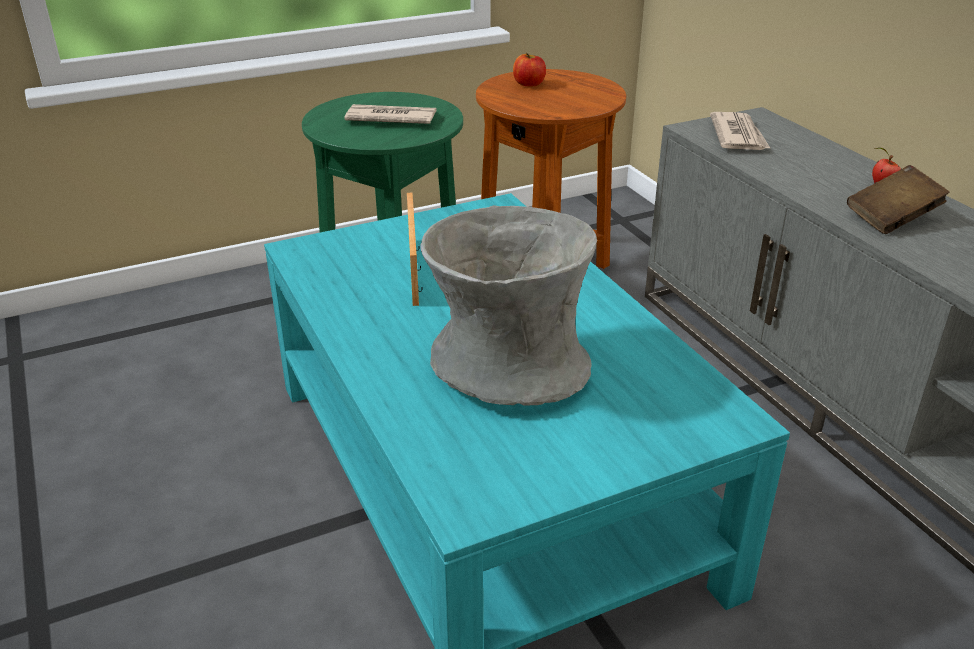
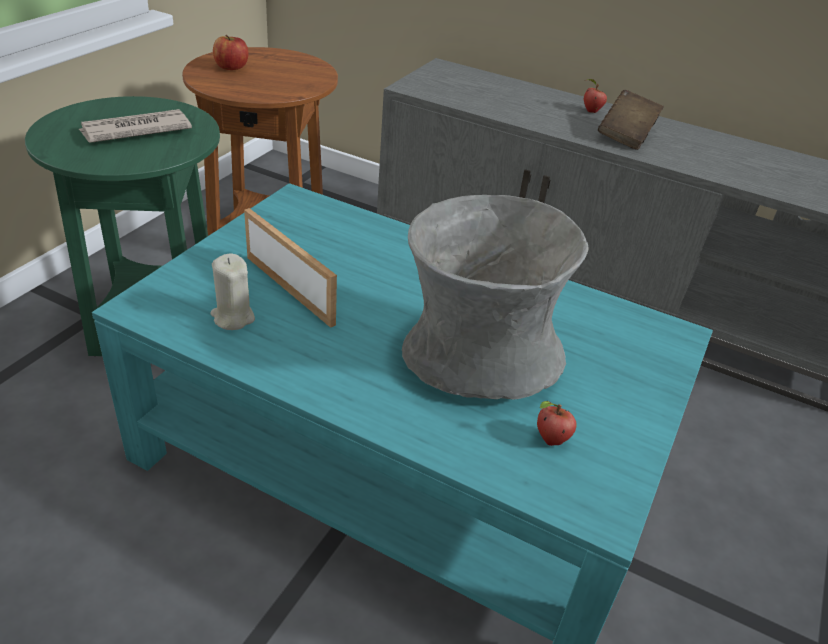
camera: 40 degrees left, 5 degrees up
(350, 276) = (233, 317): none -> beige candle
(489, 447) = (550, 440): none -> apple
(738, 136) = (450, 87): newspaper -> none

